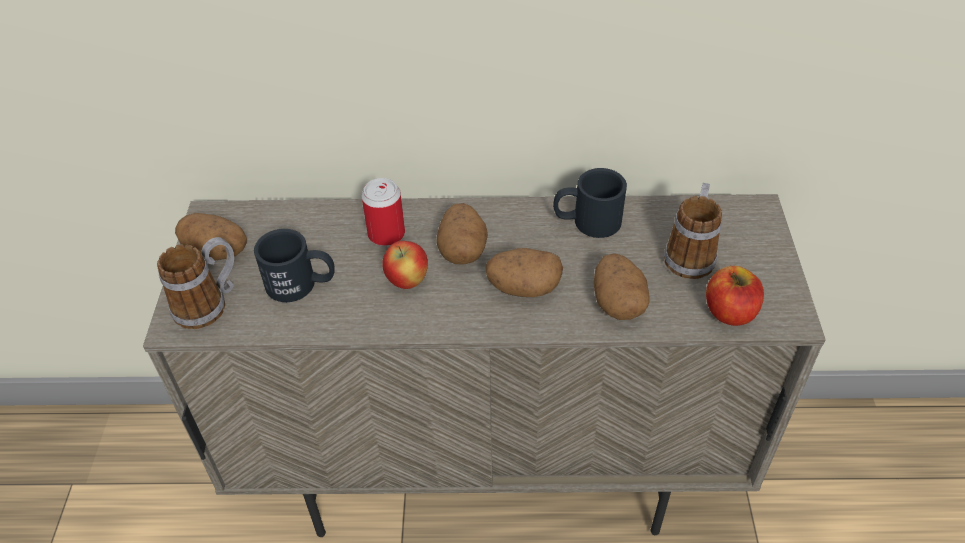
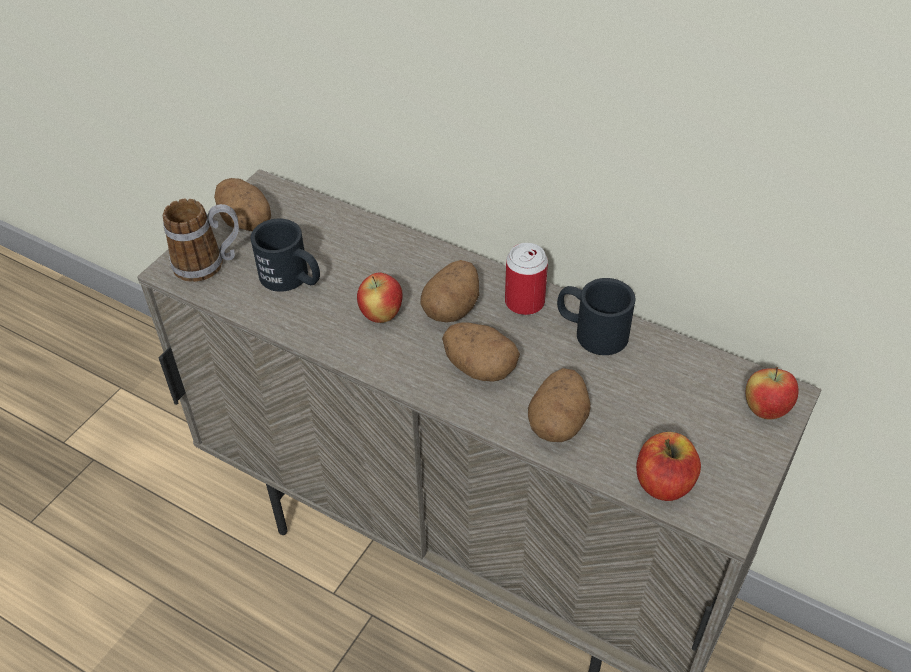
camera: 30 degrees right, 0 degrees up
(386, 234) = (396, 265): can -> can (524, 302)
(690, 253) = (671, 408): mug -> none
(754, 226) = (765, 410): none -> apple

